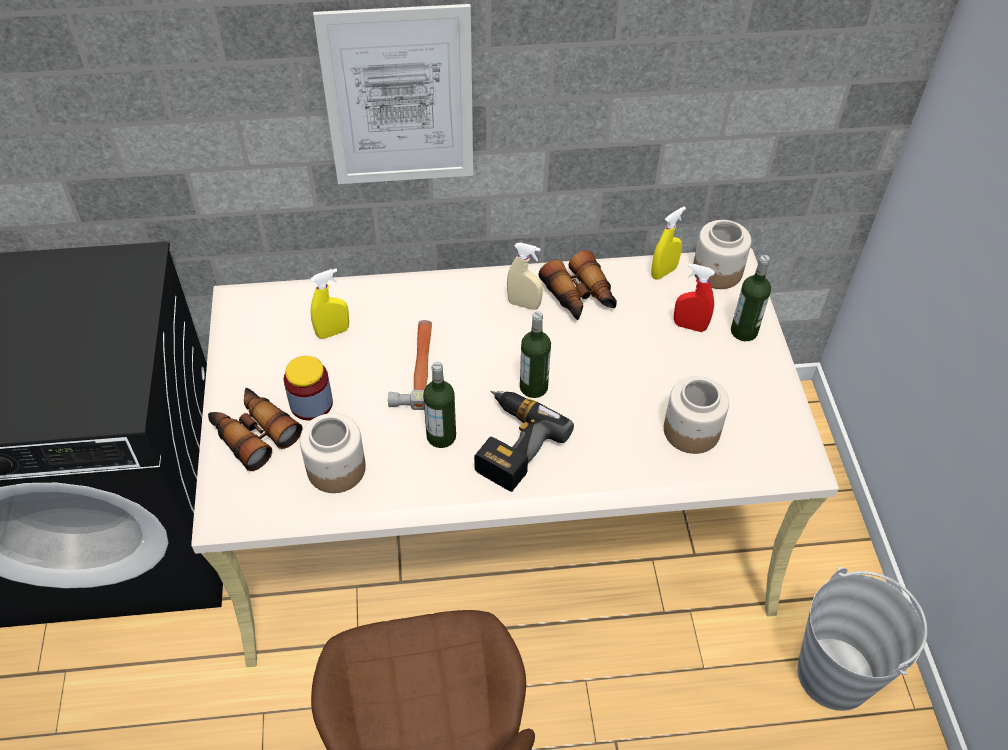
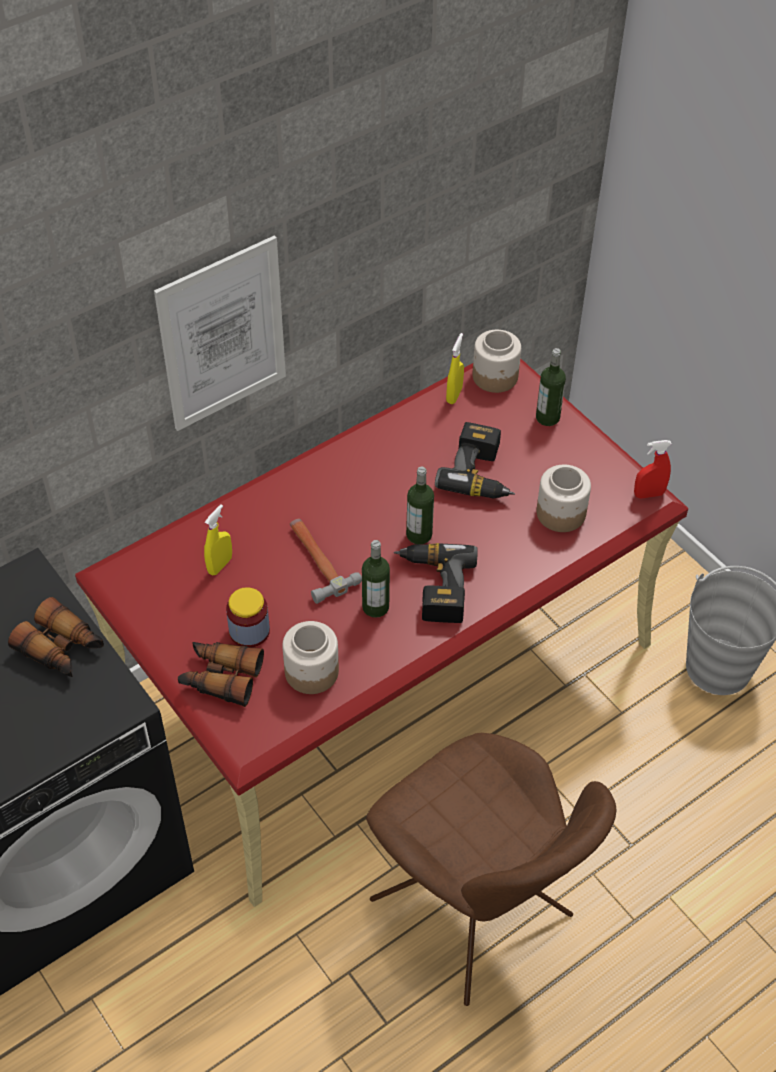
camera: 30 degrees left, 0 degrees up
(503, 519) = (387, 676): beige desk -> red desk
(524, 304) = (362, 471): beige spray bottle -> none
(580, 297) = (402, 445): binoculars -> binoculars (62, 649)
(638, 356) = (481, 473): none -> power drill
(689, 326) = (504, 431): red spray bottle -> red spray bottle (648, 494)

